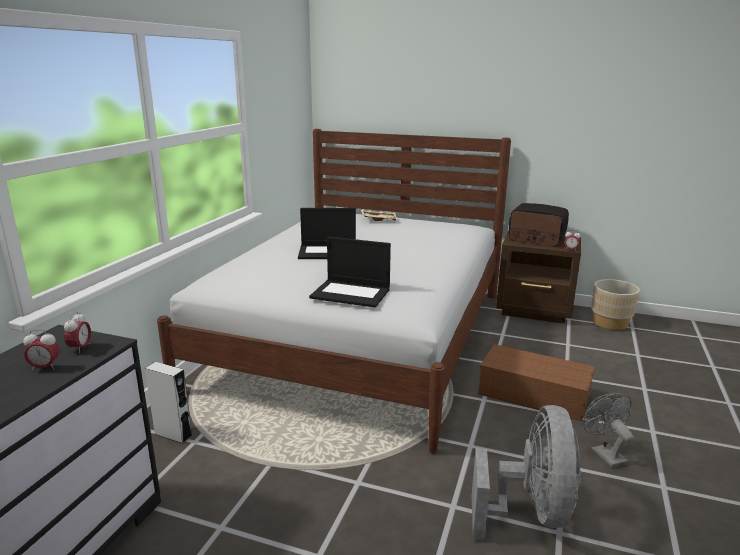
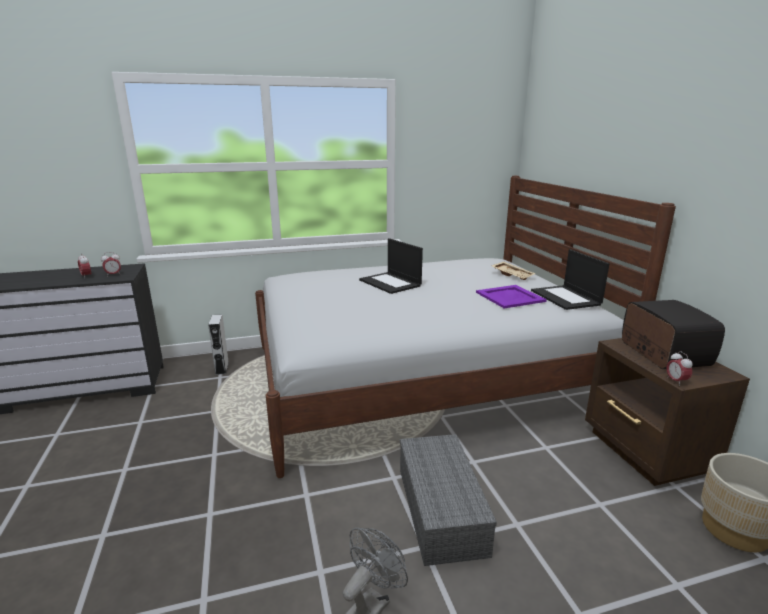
camera: 55 degrees right, 0 degrees up
(351, 293) = (313, 312): laptop -> laptop (566, 298)
(423, 233) = (510, 296): none -> purple tray
(530, 512) = (226, 568): grey fan -> none
(535, 395) = (442, 510): brown storage box -> grey storage box

